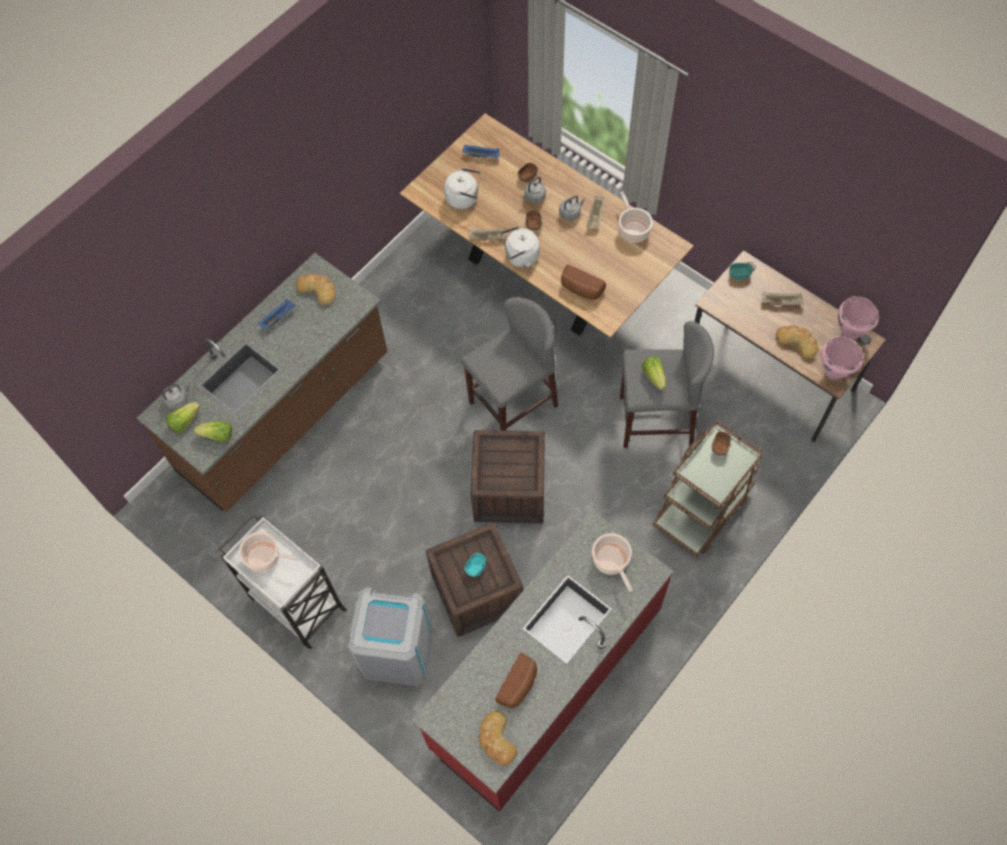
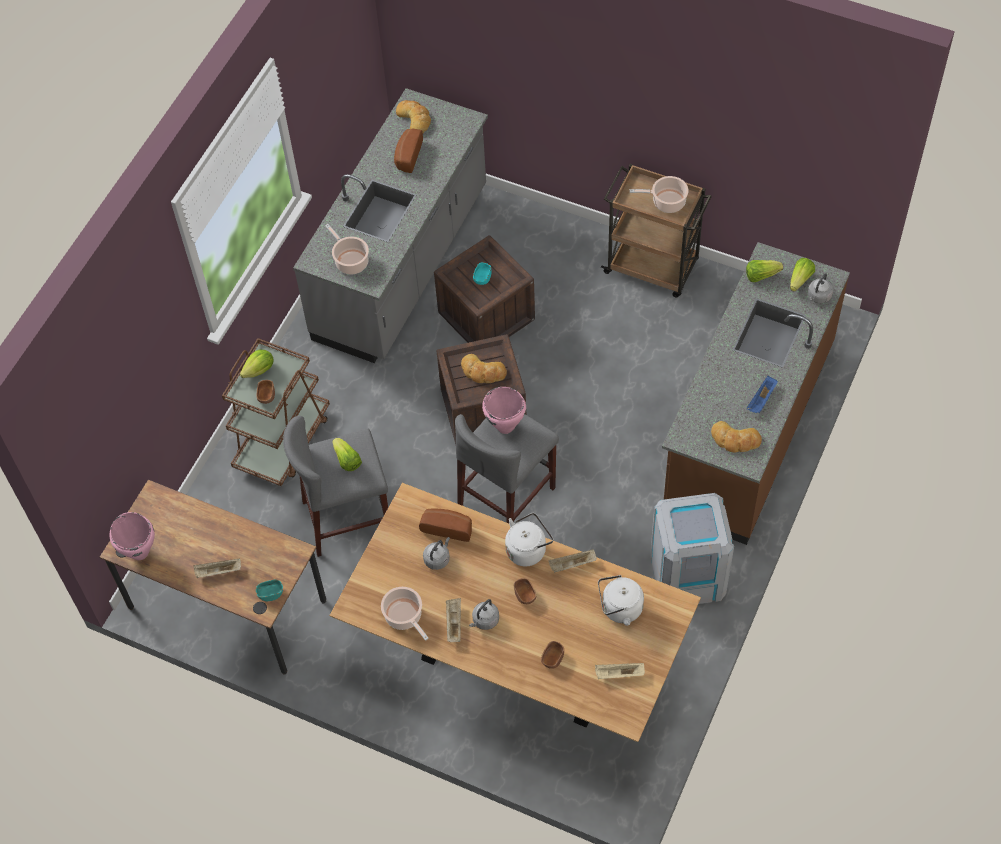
camera: 165 degrees right, 5 degrees down
(295, 601) = (653, 267): white cart -> brown cart
(397, 651) = (542, 252): grey trash can -> grey trash can (688, 574)
(482, 156) = (619, 674): blue tray -> beige tray
(534, 197) = (535, 631): grey kettle -> grey kettle (437, 558)
(545, 678) = (402, 264): red counter -> grey counter
(723, 475) = (259, 370): none -> lettuce
(797, 342) = (197, 529): bread -> bread (483, 372)
(833, 373) = (155, 504): pink cooking pot -> pink cooking pot (505, 427)

